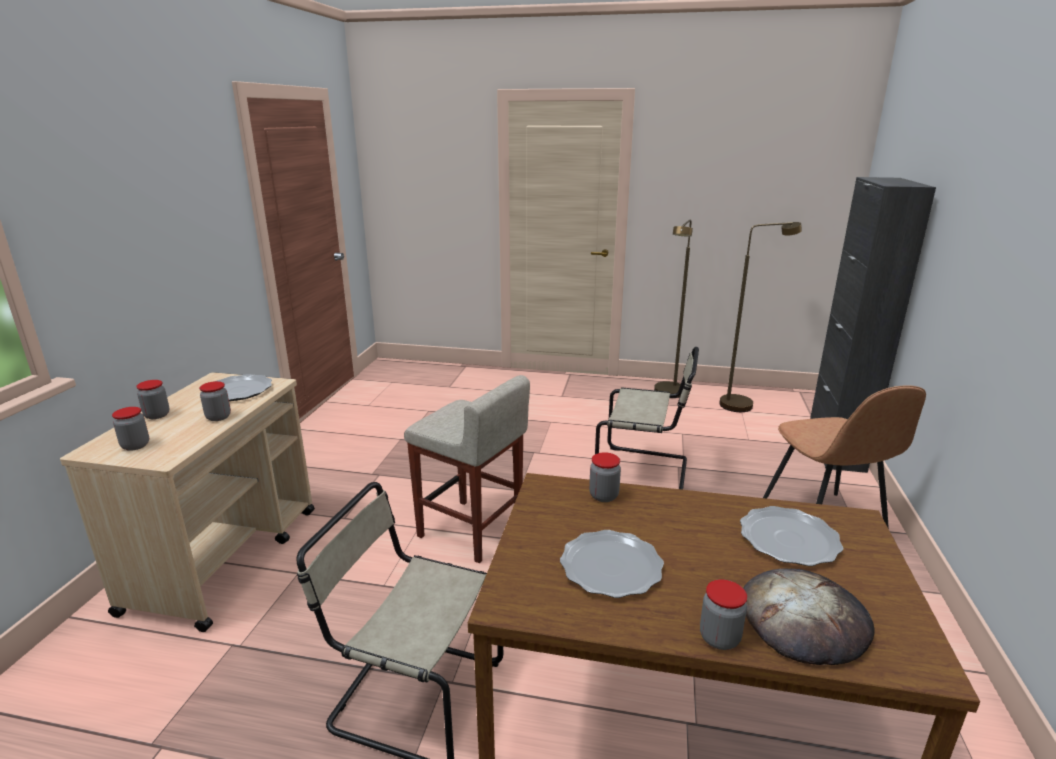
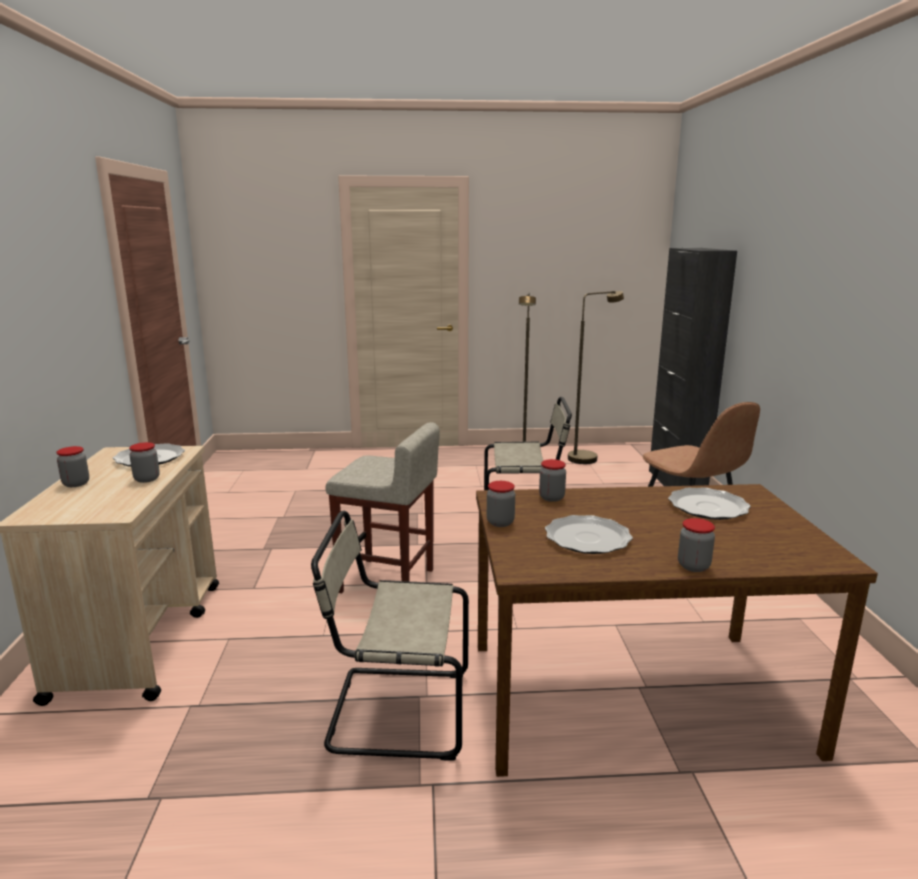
camera: 15 degrees left, 5 degrees down
(135, 445) = (75, 507): jar -> jar (500, 522)
(803, 620) = (745, 549): bread -> none

